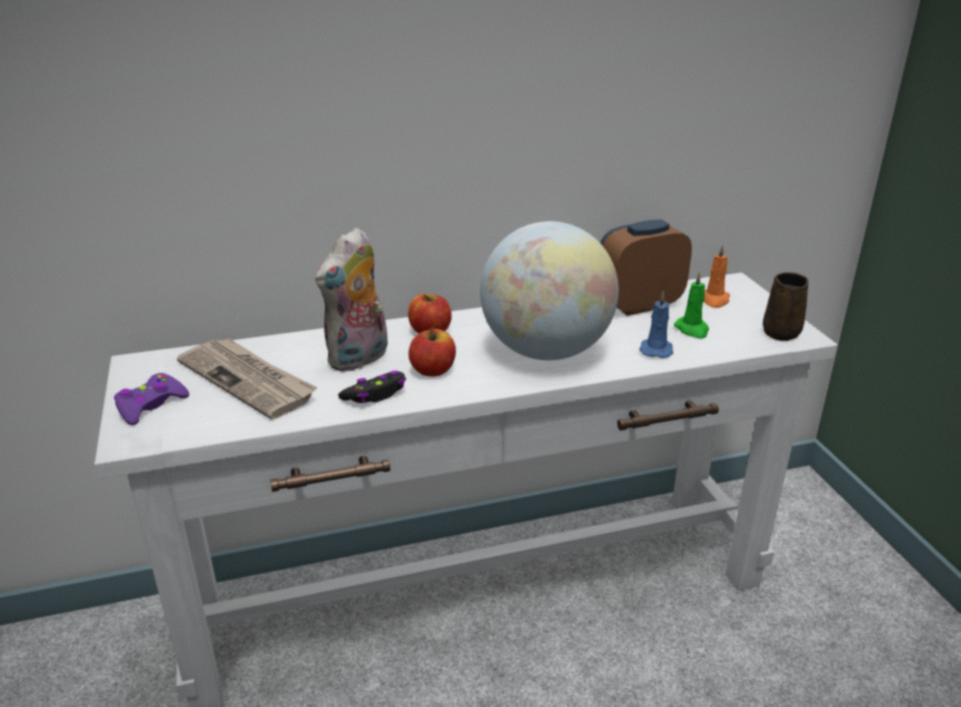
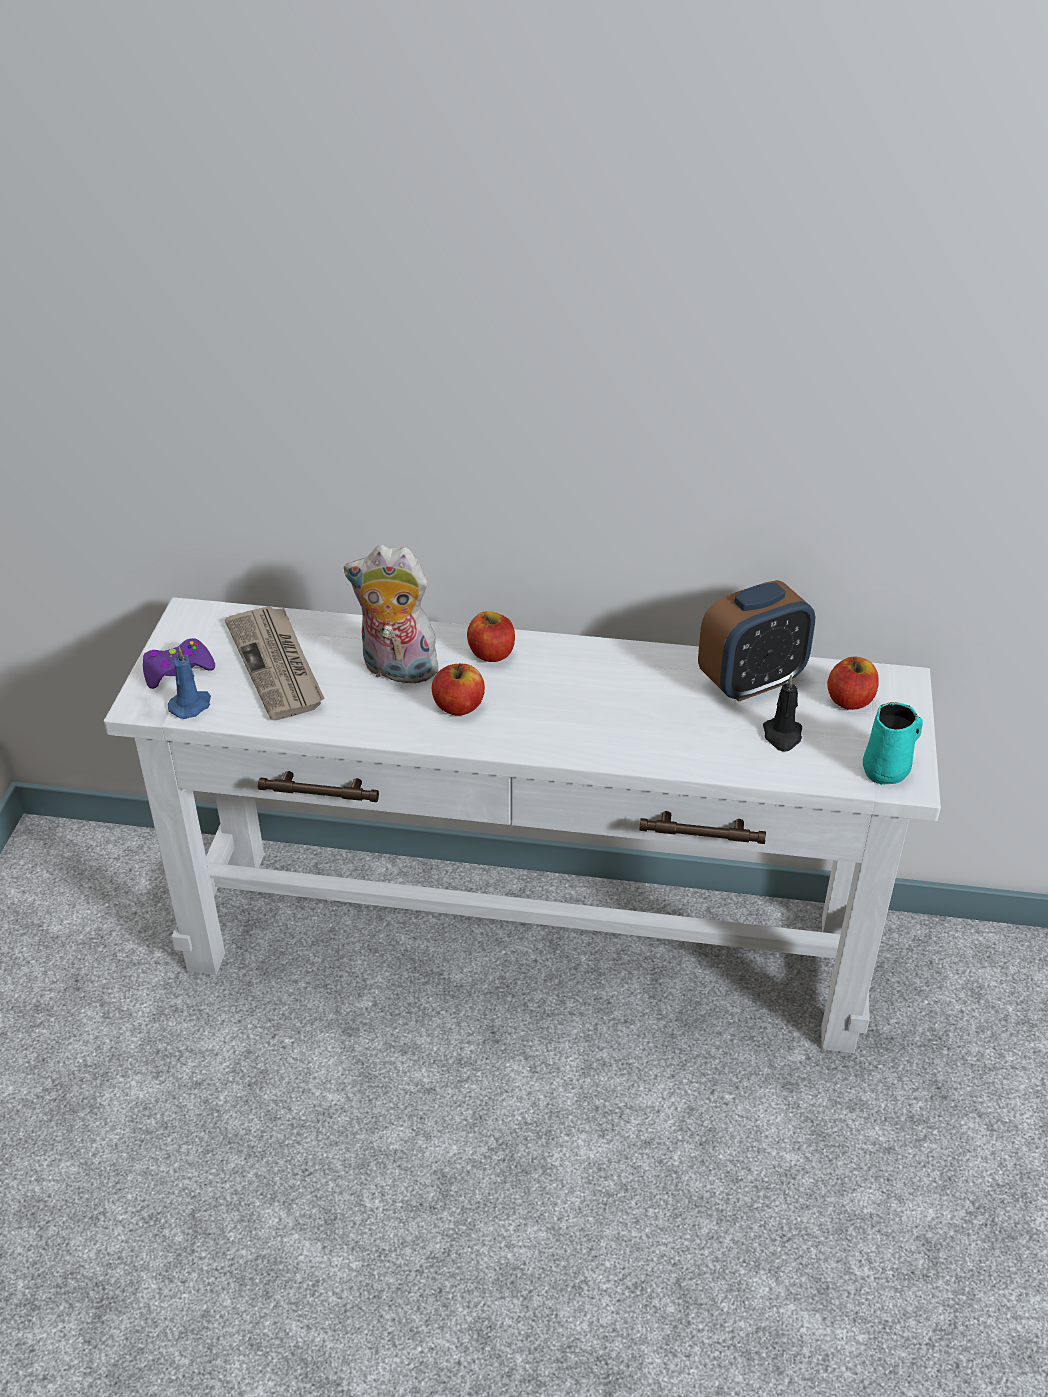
camera: 25 degrees right, 10 degrees up
(359, 359) = (396, 670): plush toy -> plush toy turned 45 degrees clockwise
(375, 394) = (384, 719): black game controller -> none
(546, 351) = (593, 716): globe -> none
(638, 305) = (751, 682): alarm clock -> alarm clock turned 150 degrees clockwise
(656, 349) = (716, 750): blue candle -> blue candle (191, 705)
(692, 330) = (782, 736): green candle -> black candle
(714, 300) = (850, 700): orange candle -> apple
(782, 332) = (887, 770): brown mug -> turquoise mug

